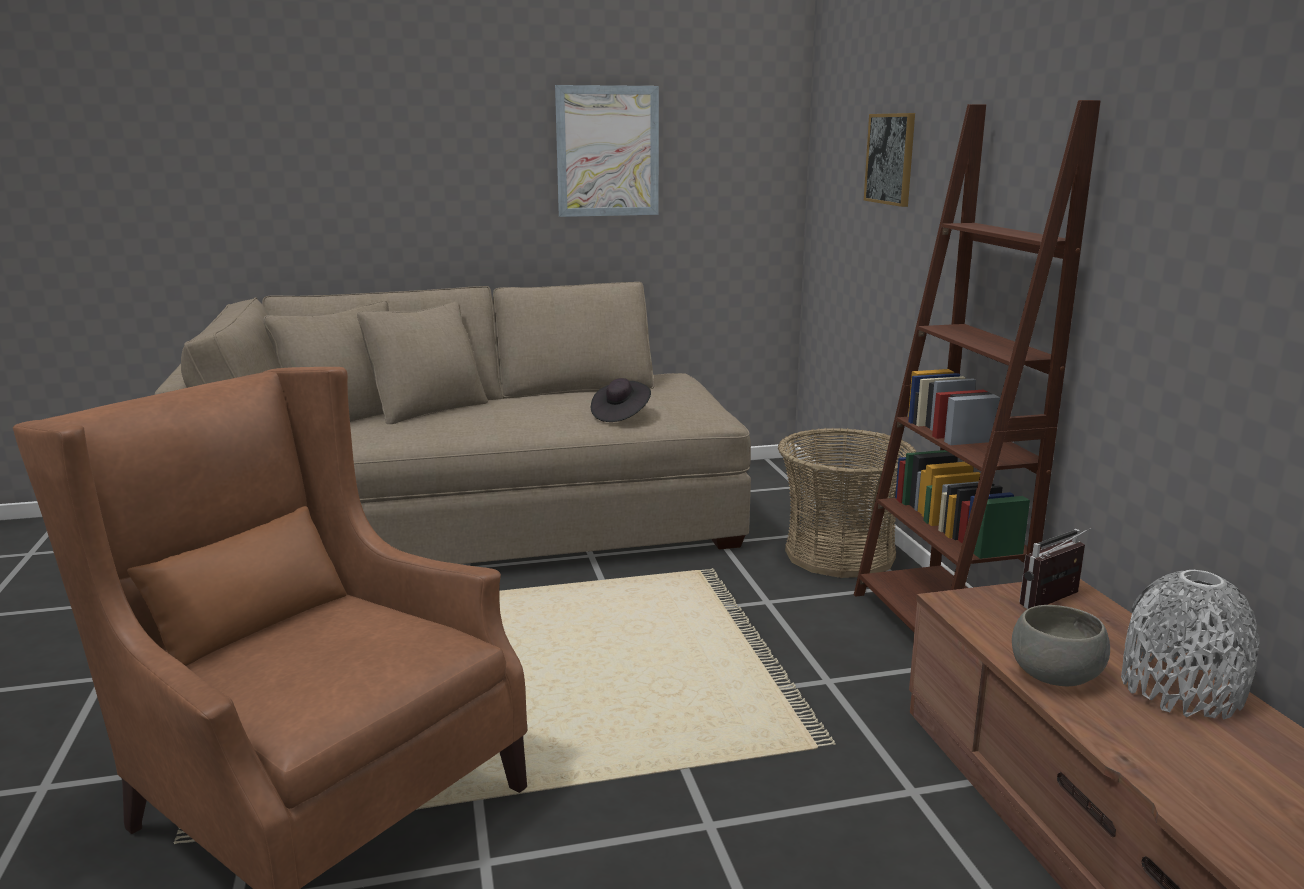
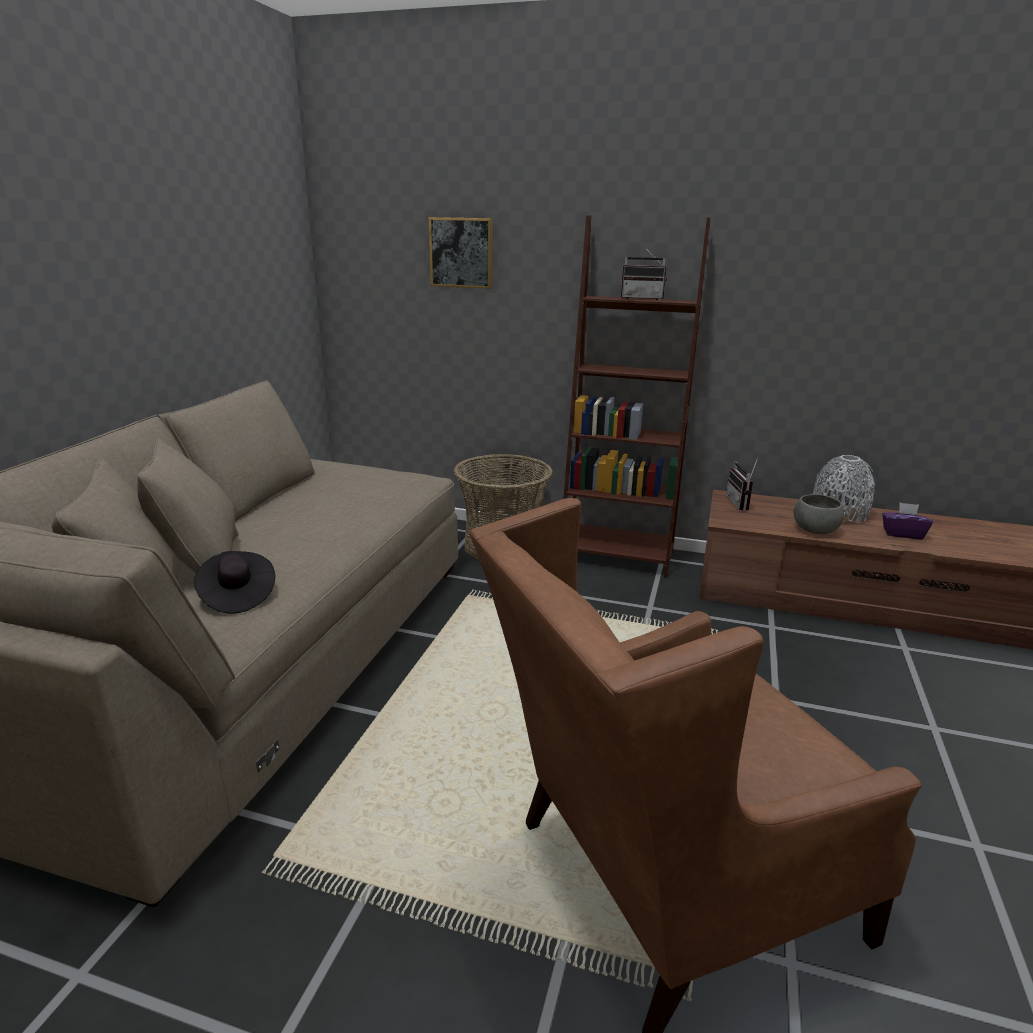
camera: 60 degrees left, 5 degrees up
(607, 151) = (193, 252): picture -> none
(620, 415) = (377, 498): black hat -> black hat (237, 596)
(1011, 230) = (642, 298): none -> radio
(1204, 765) = (902, 534): none -> purple tissue box

